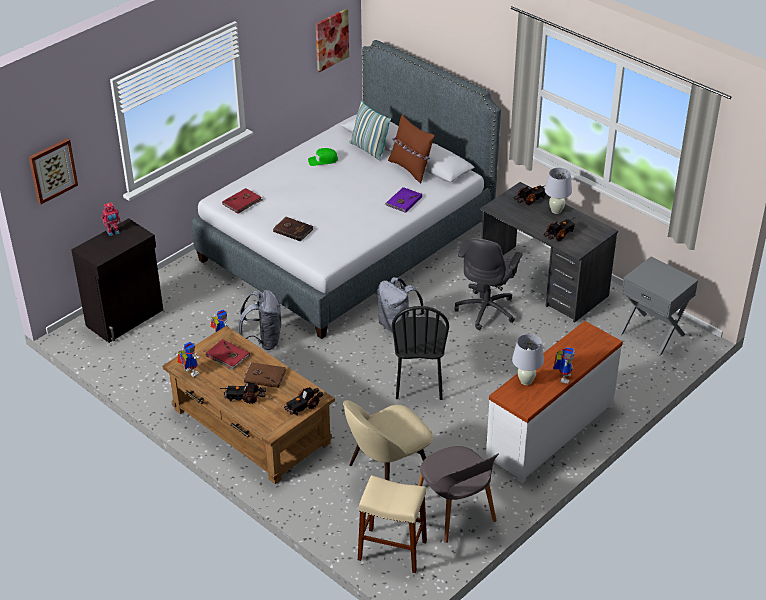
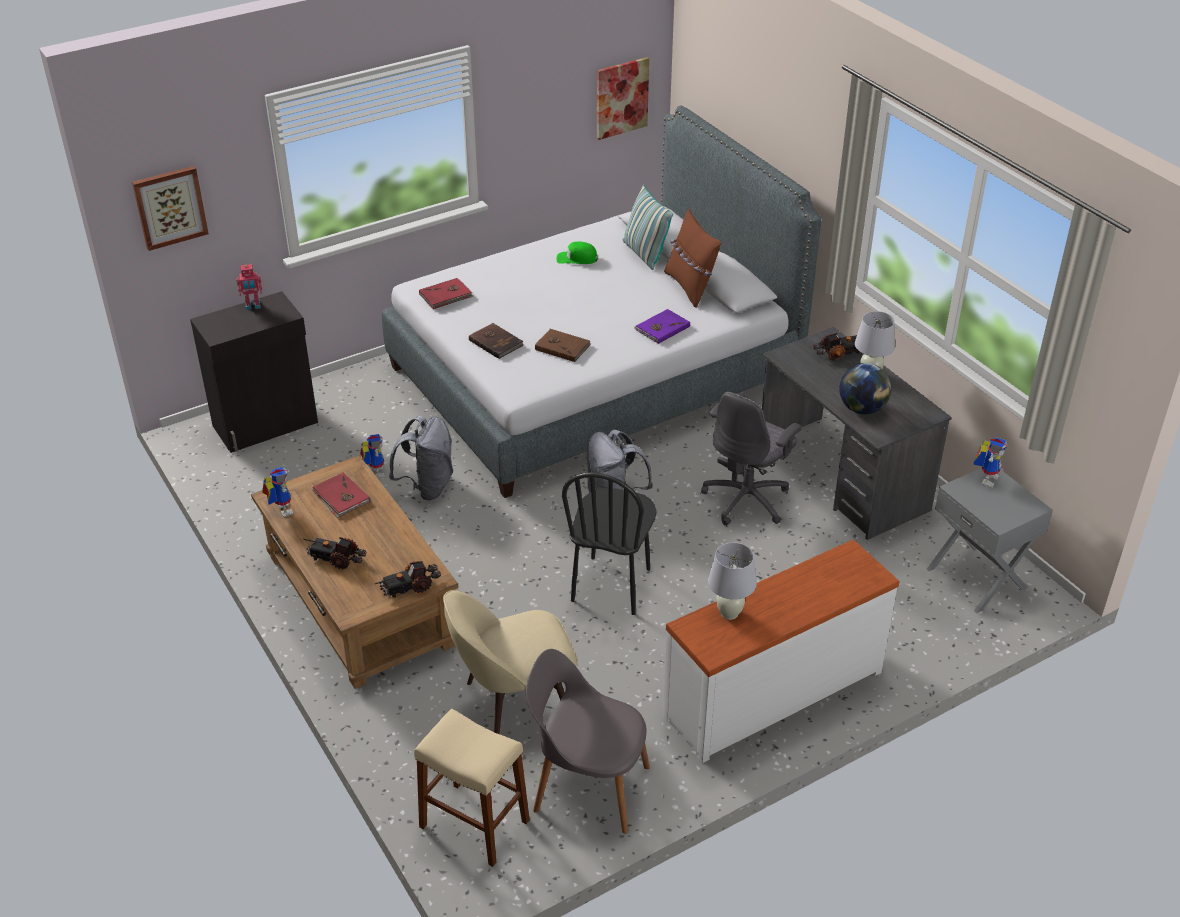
camera: 15 degrees right, 0 degrees up
(264, 376) = (377, 534): brown book -> brown book (562, 347)
(455, 512) = (588, 787): grey chair -> grey chair turned 120 degrees clockwise
(559, 235) = (862, 409): toy truck -> globe
(563, 376) = (787, 616): toy robot -> toy robot (986, 478)

